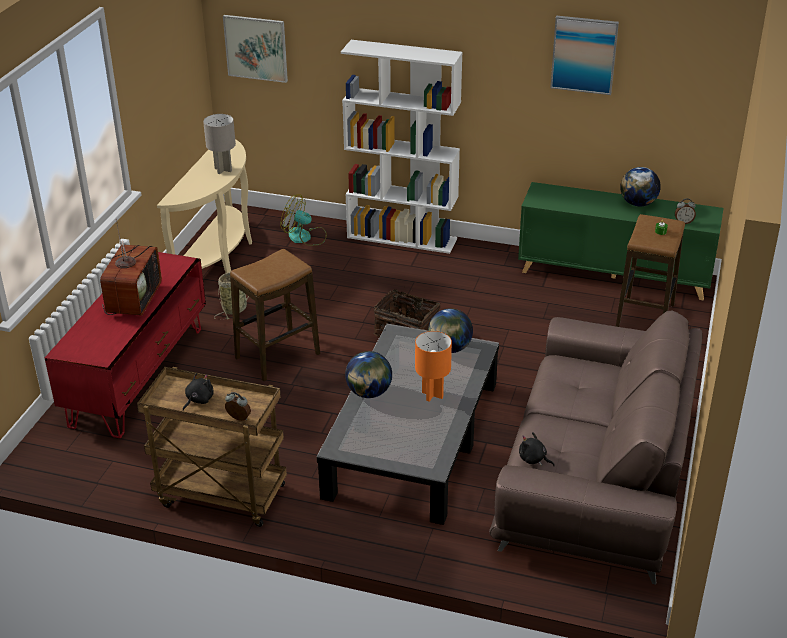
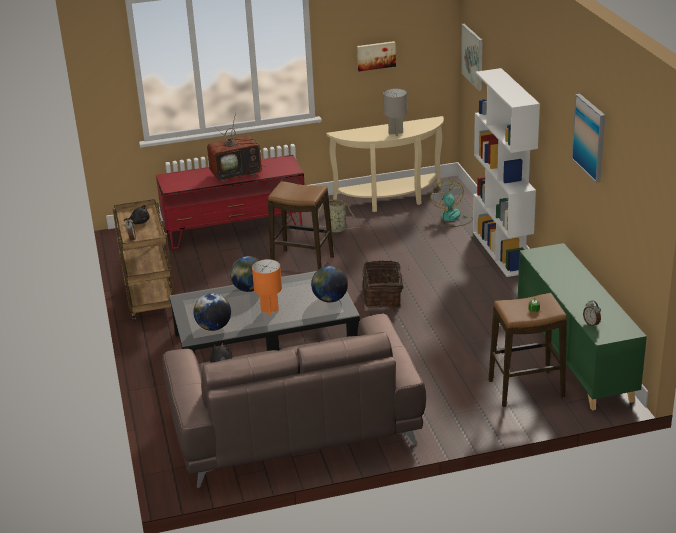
camera: 60 degrees right, 5 degrees down
(160, 87) = (376, 55): none -> picture
(638, 204) = (593, 295): globe -> globe (214, 327)

